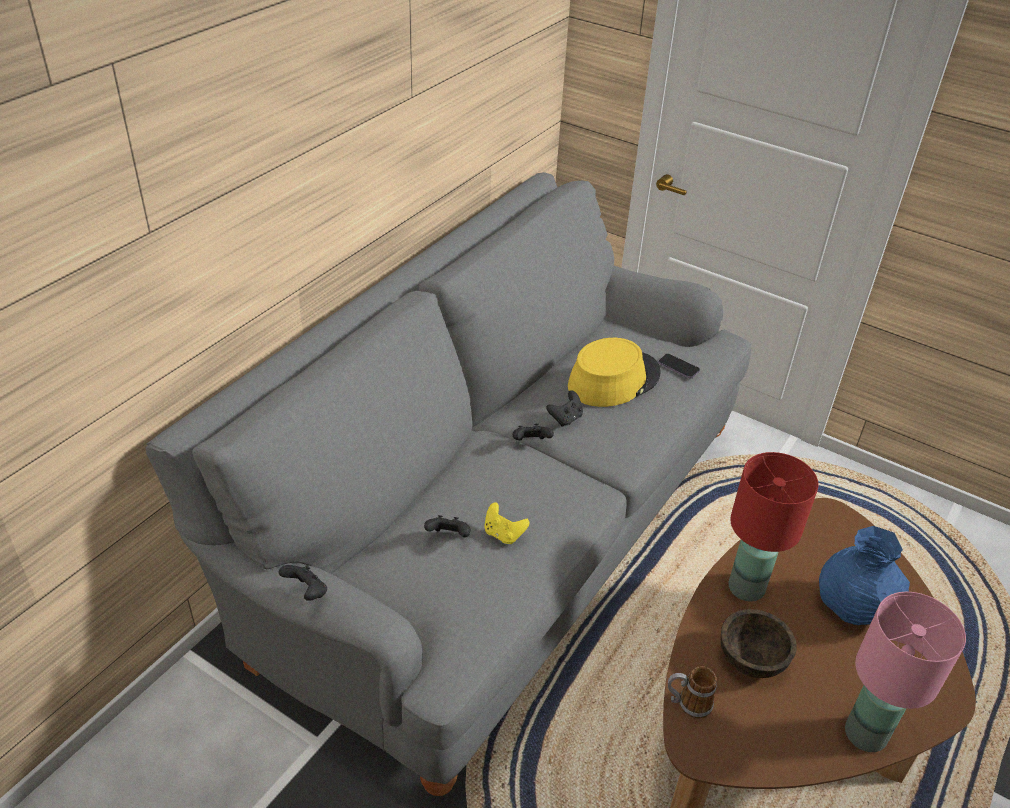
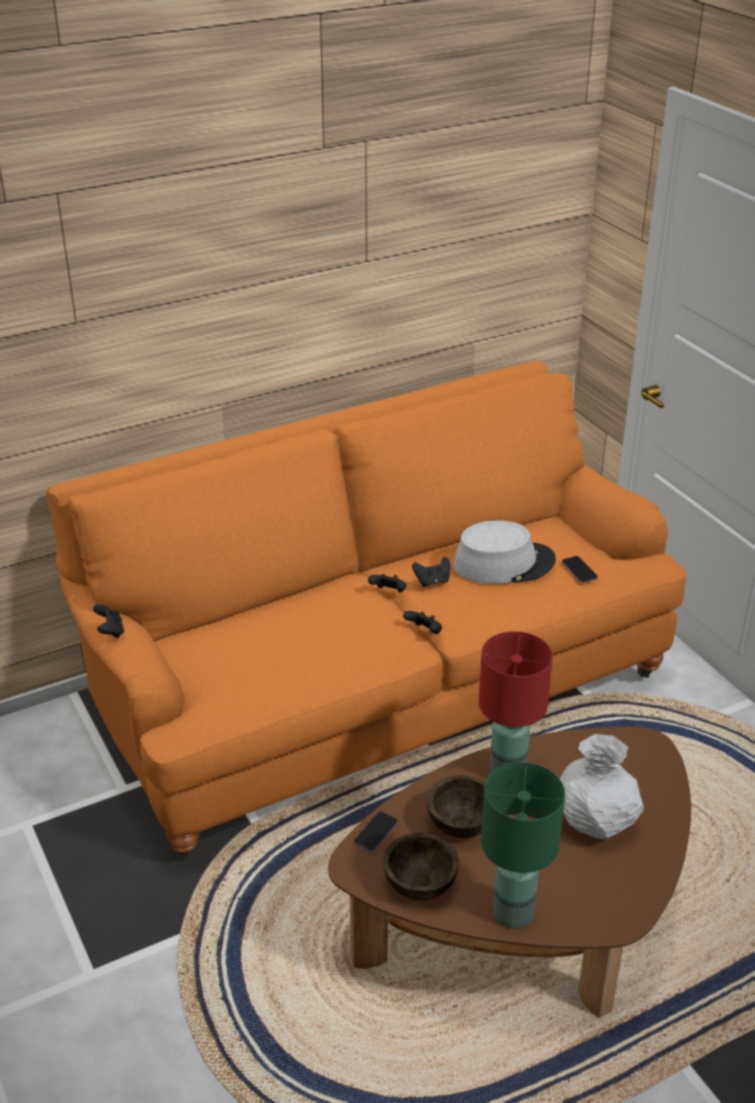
camera: 30 degrees right, 5 degrees down
(448, 536) = (257, 637): black game controller -> black game controller (424, 632)
(496, 538) = (376, 693): grey sofa -> orange sofa
(503, 534) = (301, 649): yellow game controller -> none
(613, 380) = (503, 563): yellow hat -> grey hat
(687, 704) = (376, 833): mug -> phone
(768, 741) = (420, 883): none -> brown bowl
(854, 608) = (596, 822): blue vase -> white vase
(867, 734) = (514, 914): pink table lamp -> green table lamp

